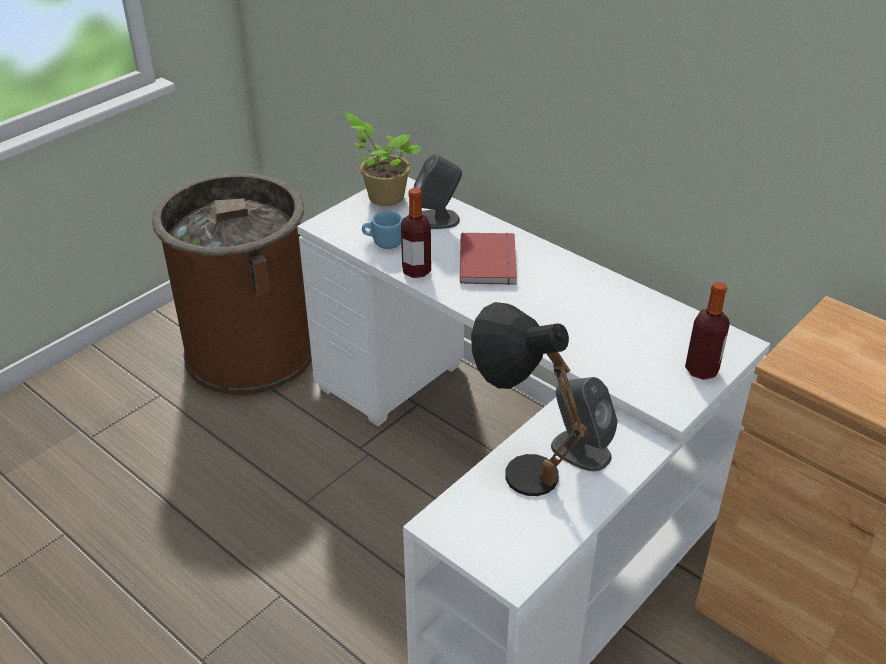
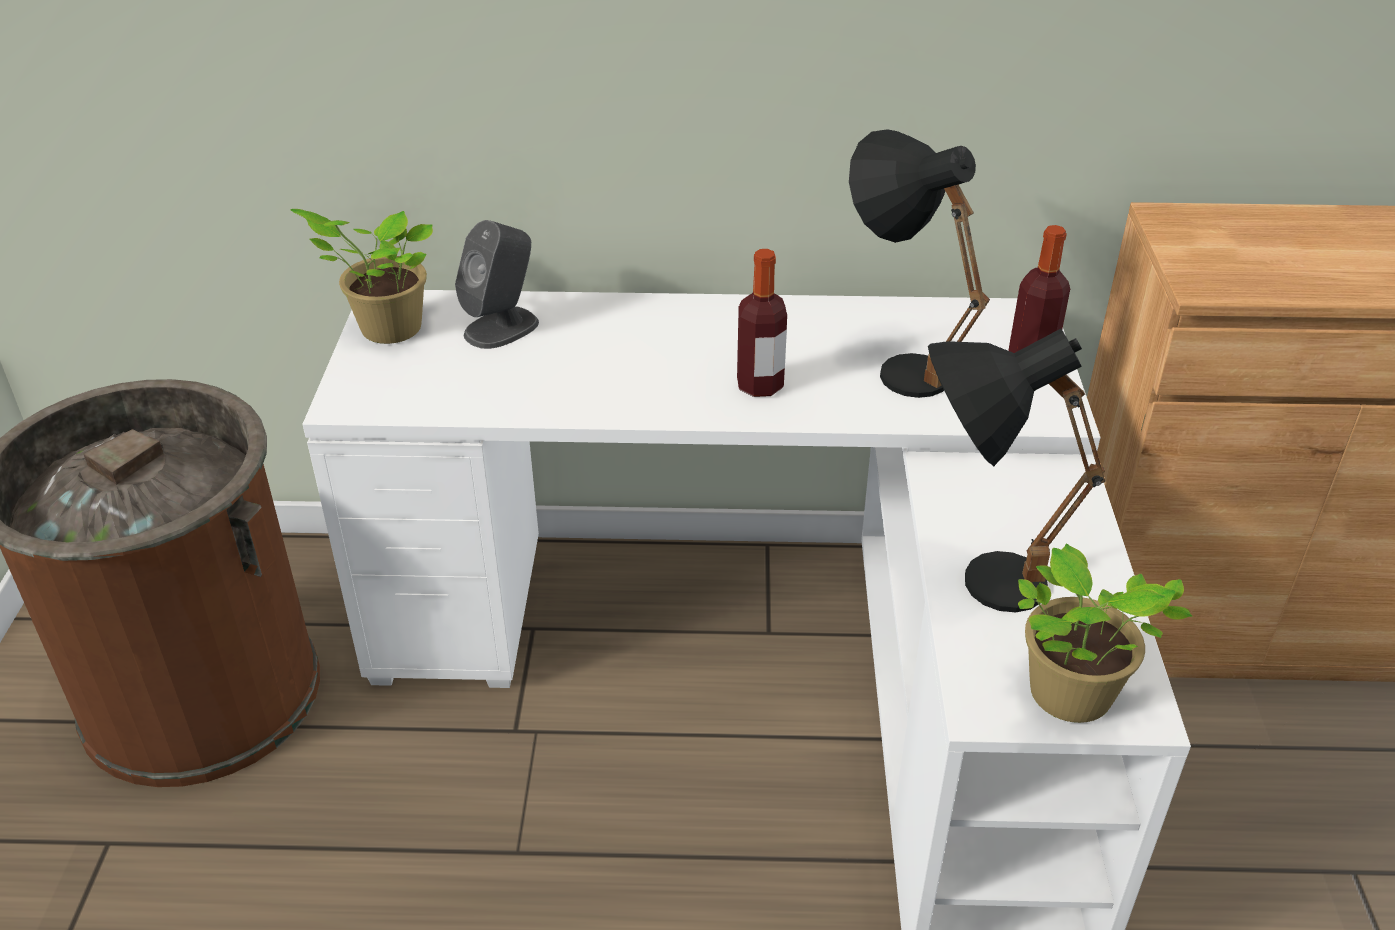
camera: 40 degrees left, 0 degrees up
(383, 242) = (466, 389): blue mug -> none
(416, 271) = (562, 404): bottle -> bottle (760, 385)
(486, 546) = (1069, 698): none -> potted plant
(490, 261) = (642, 348): red book -> none
(580, 450) = (1014, 522): grey speaker -> none
(616, 334) = (897, 364): none -> black table lamp

